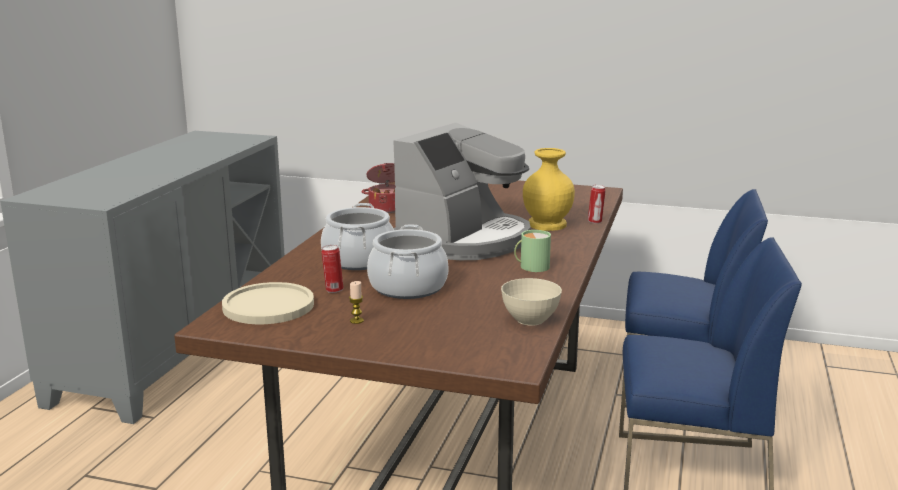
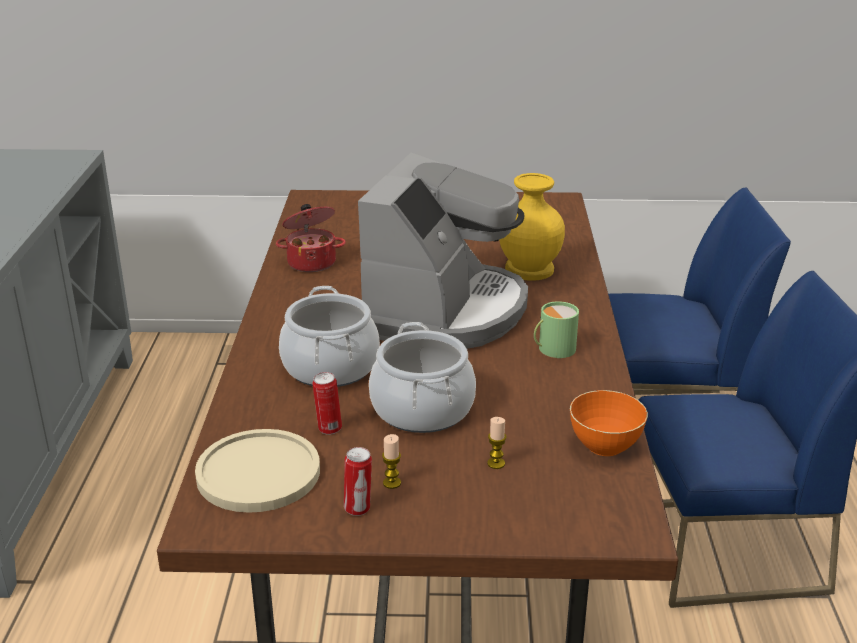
camera: 15 degrees left, 10 degrees up
(440, 319) = (496, 463): none -> candle
(530, 319) = (605, 446): beige bowl -> orange bowl
(595, 221) = (583, 257): can -> can (358, 509)

